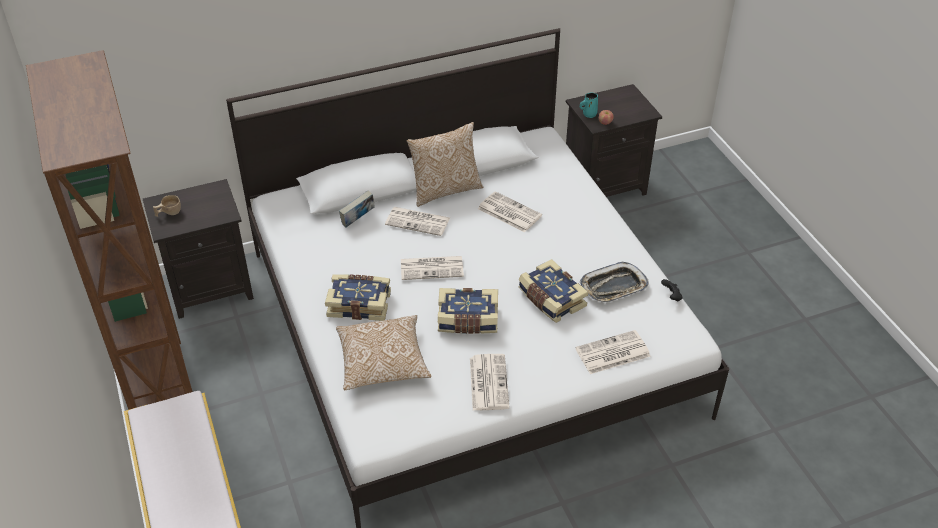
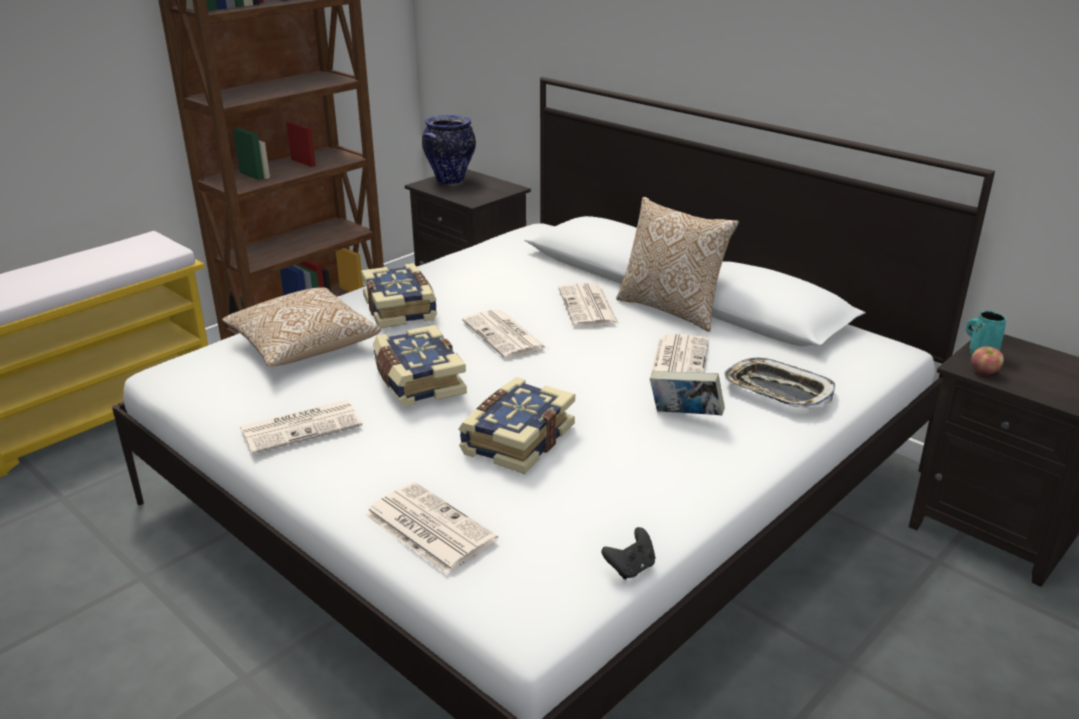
camera: 65 degrees right, 15 degrees down
(168, 213) = (450, 180): beige cup -> vase
(358, 220) = (551, 274): book -> book (685, 416)
(613, 287) = (597, 493): tray -> tray (777, 391)

